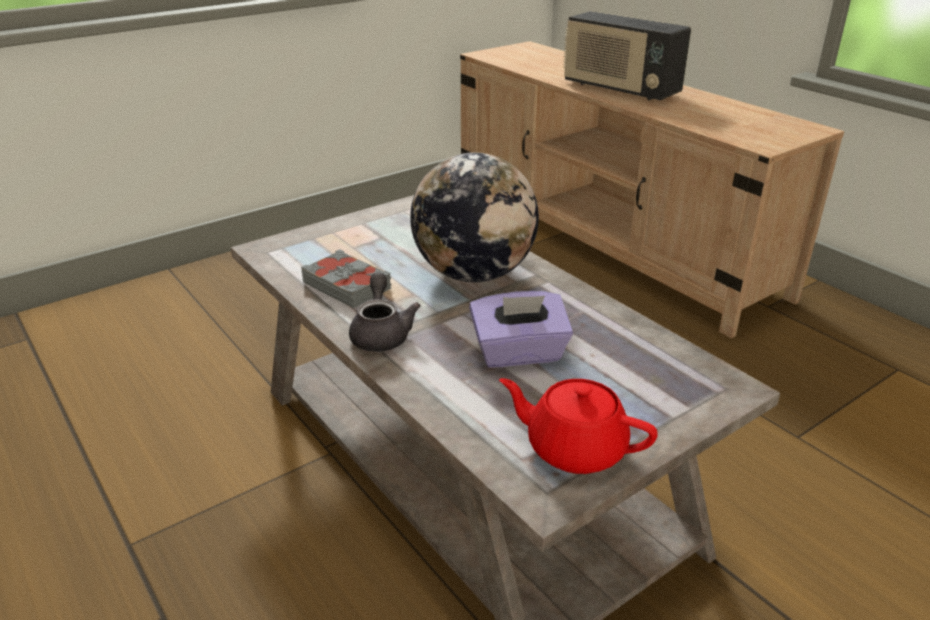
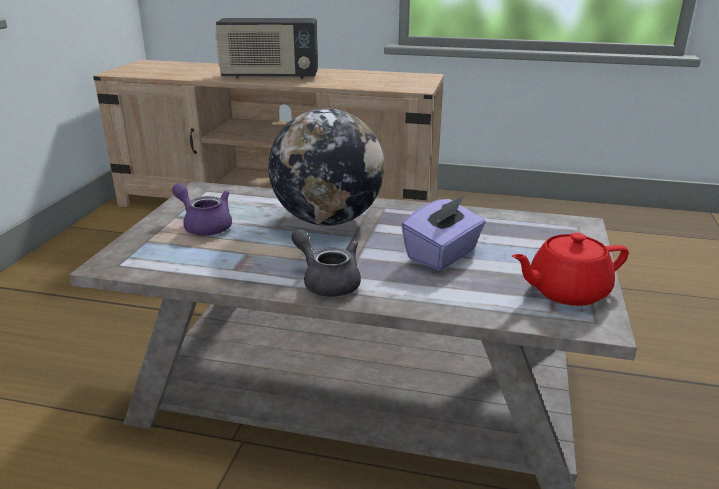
camera: 40 degrees left, 5 degrees down
(347, 285) = (241, 261): grey book -> none
(370, 240) = (204, 225): none -> purple teapot

